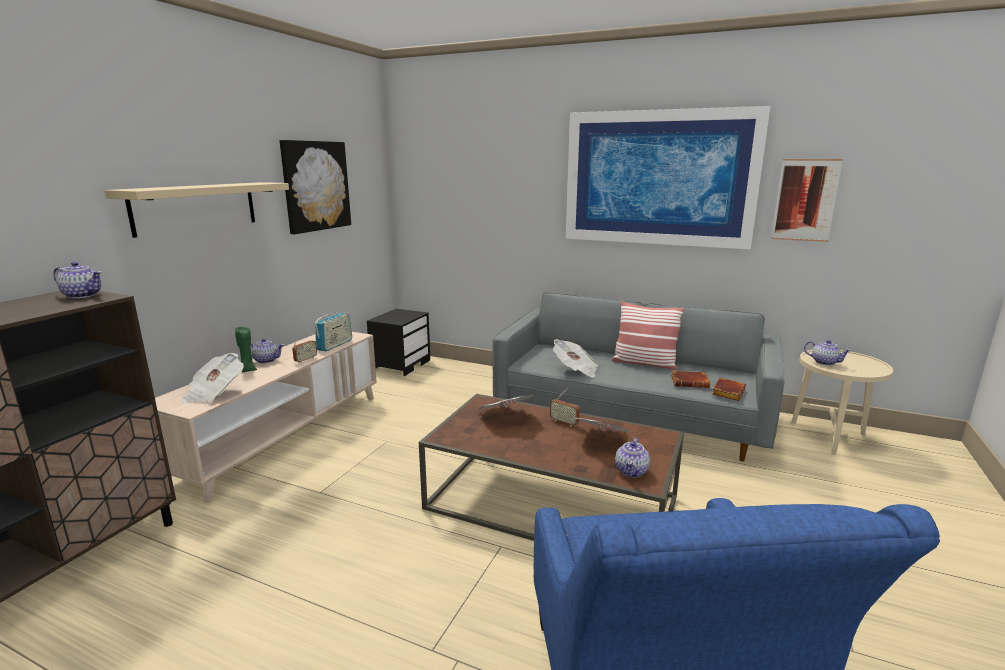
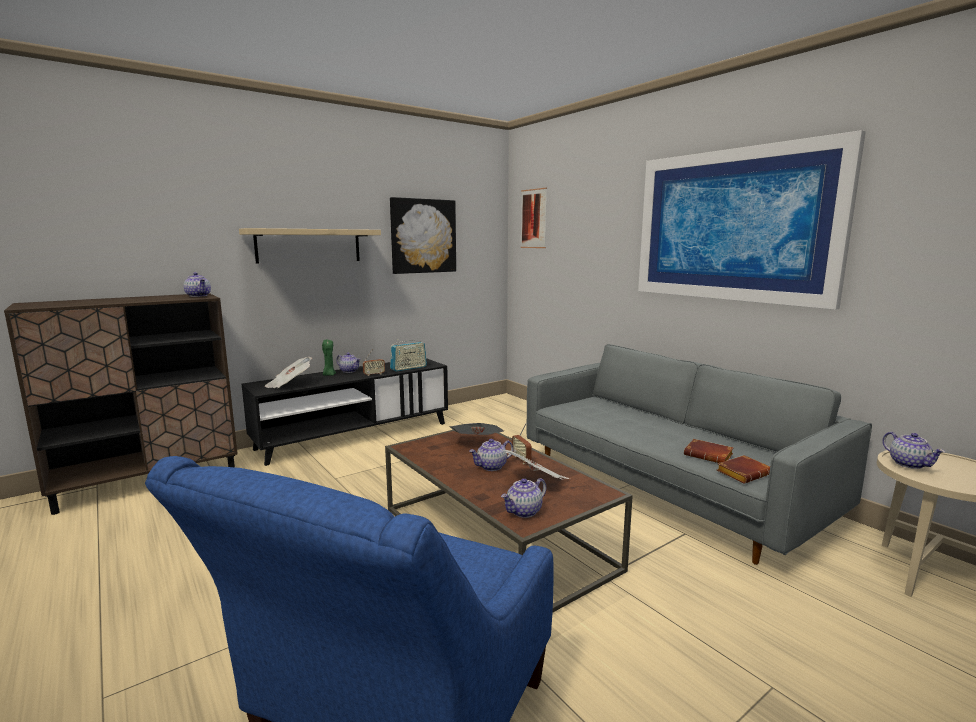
camera: 30 degrees right, 5 degrees down
(284, 436) = (354, 436): beige tv stand -> black tv stand
(401, 364) = (494, 403): black nightstand -> none
(549, 436) = (491, 467): none -> teapot
(575, 370) = (596, 422): newspaper -> none
(644, 363) = (683, 430): pillow -> none
(805, 200) = (914, 247): picture -> picture (533, 218)

